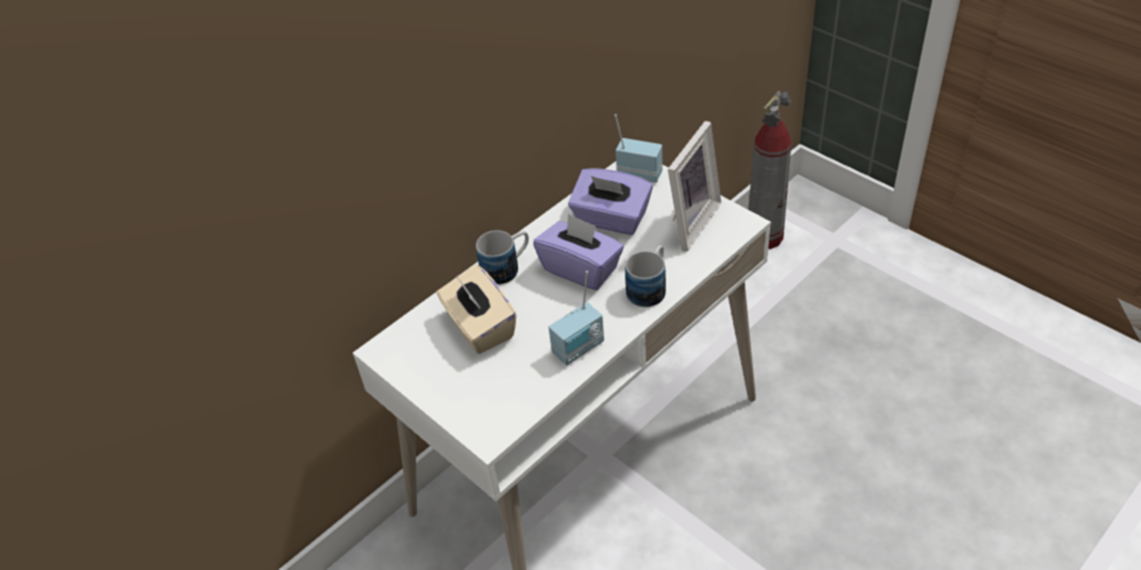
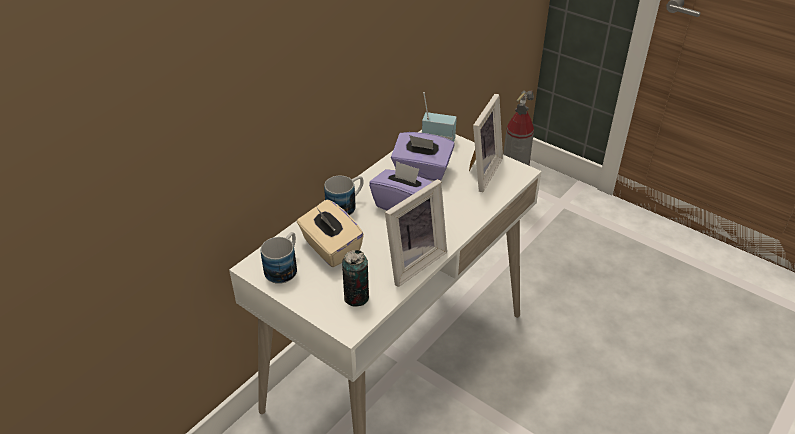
camera: 10 degrees left, 5 degrees down
(503, 396) = (356, 298): none -> can
(579, 349) = (412, 262): radio -> picture frame
(650, 287) = (459, 217): mug -> mug (284, 267)

